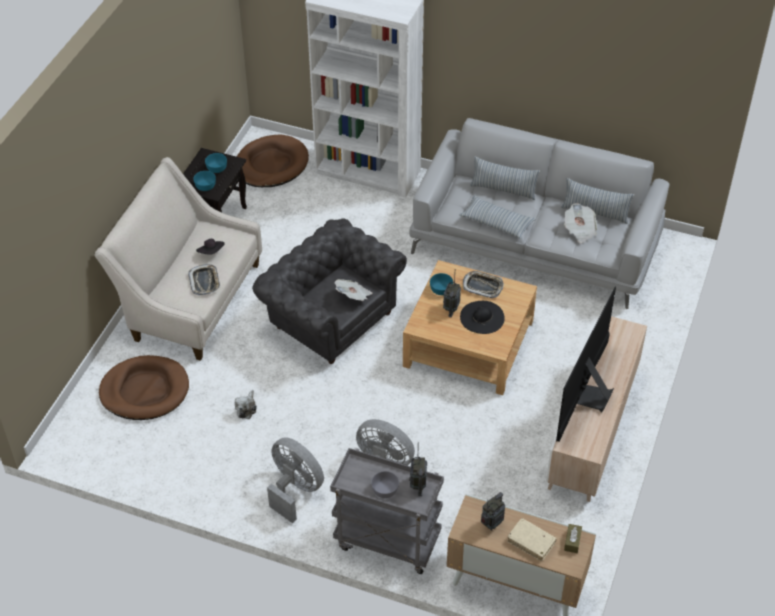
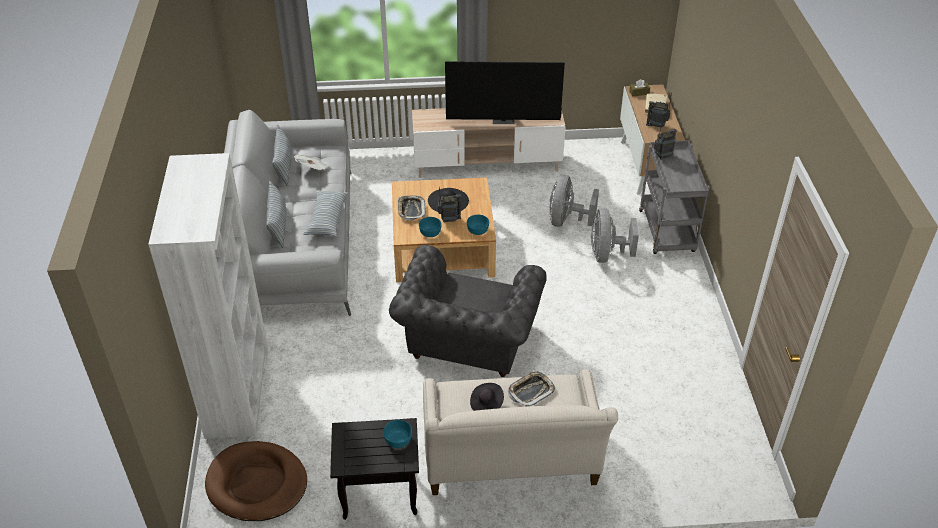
camera: 115 degrees left, 5 degrees down
(145, 391) = (649, 444): brown dog bed -> none
(216, 168) = (361, 443): turquoise bowl -> turquoise bowl (477, 230)
(246, 408) = (612, 359): plush toy -> none
(295, 489) = (666, 296): grey fan -> grey fan (566, 220)
(353, 296) = (470, 288): newspaper -> none
(385, 490) = (682, 169): grey bowl -> none

